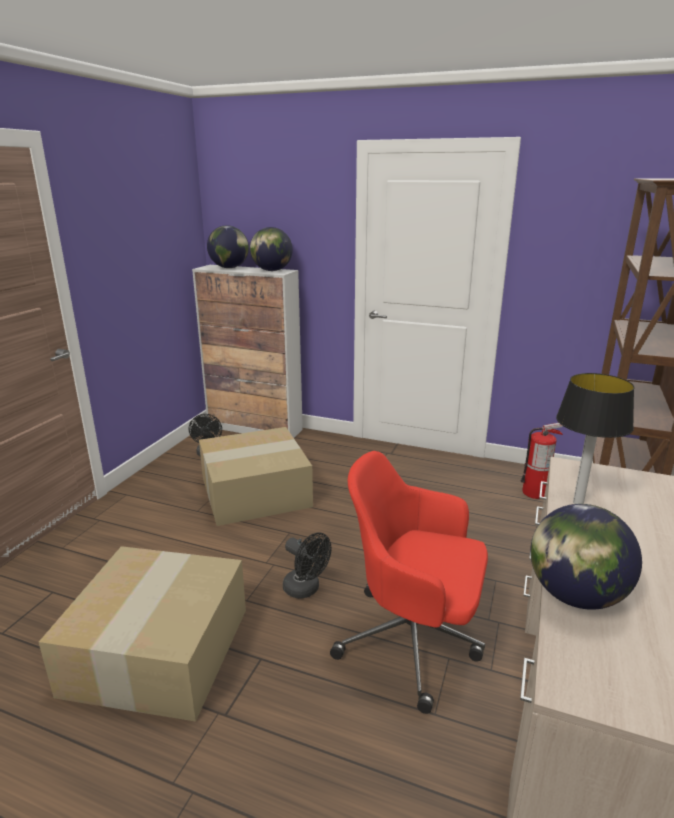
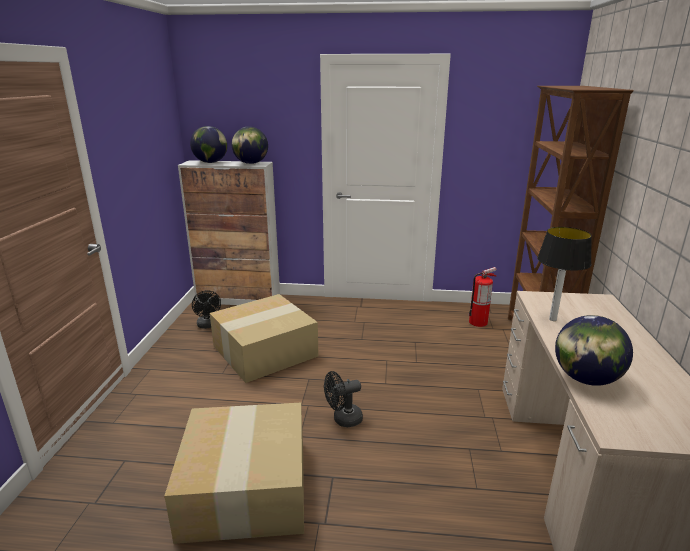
camera: 15 degrees left, 0 degrees up
(306, 589) = (343, 419): black fan -> black fan turned 135 degrees clockwise
(413, 641) = (439, 442): red office chair -> none

